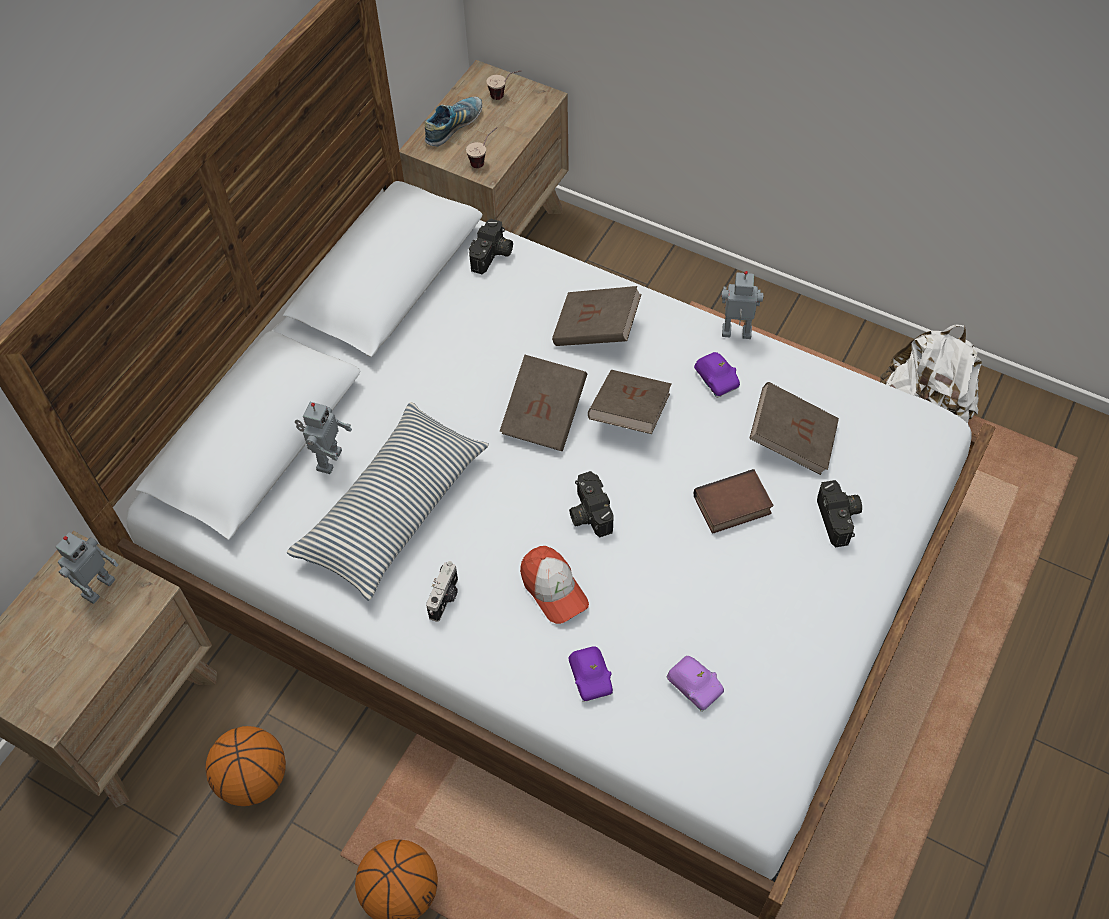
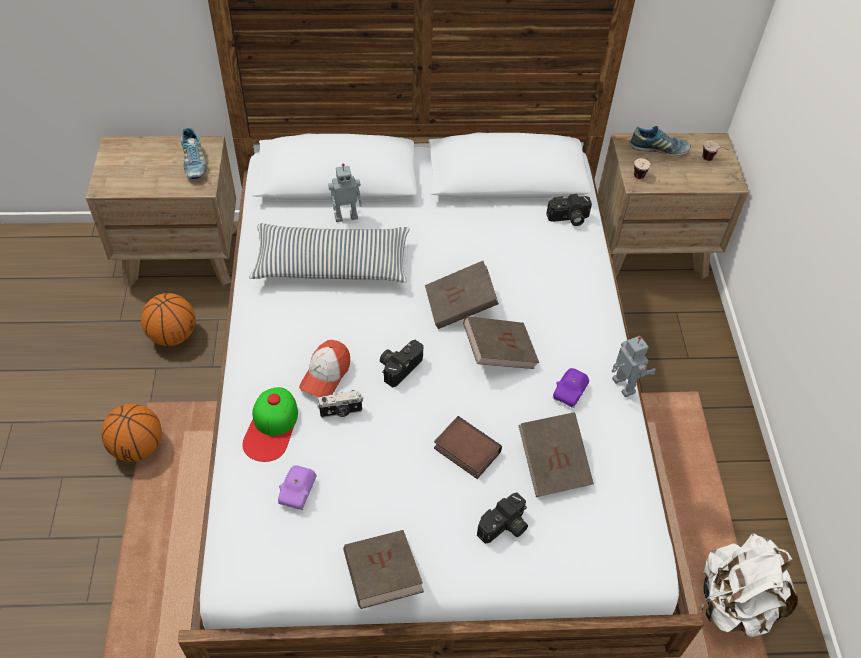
camera: 55 degrees right, 5 degrees down
(97, 587) = (194, 163): toy robot -> shoe
(445, 598) = (283, 321): camera -> camera (341, 412)
(591, 677) = (271, 427): purple toy car -> cap
(596, 330) = (554, 302): brown book -> brown book (382, 577)

